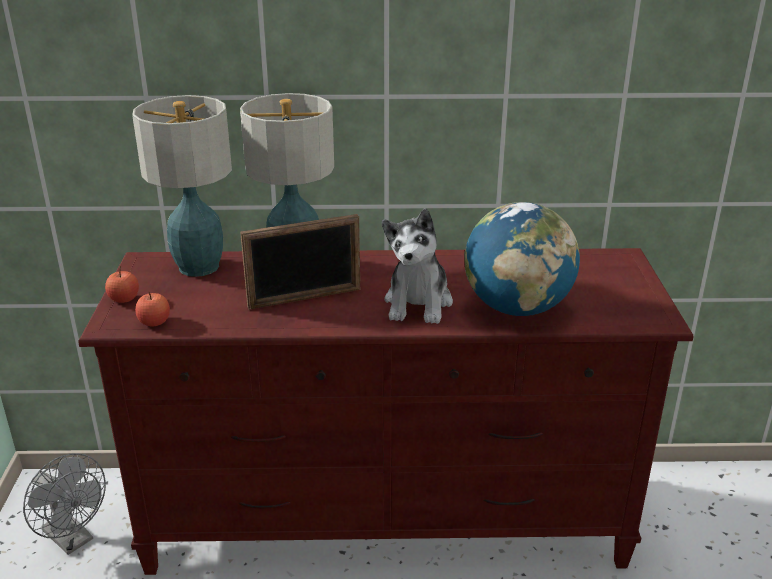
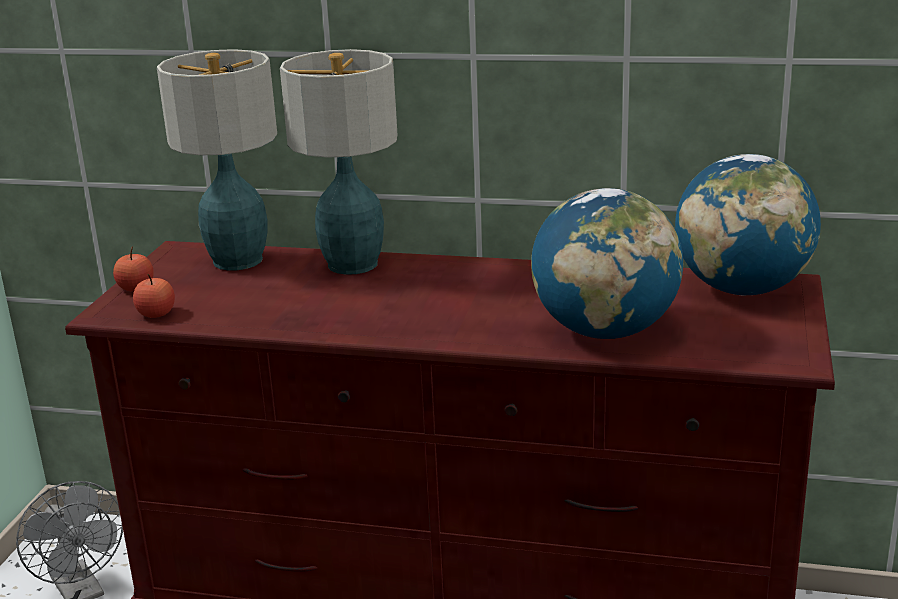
camera: 15 degrees right, 5 degrees down
(305, 298) = (343, 302): picture frame -> none
(418, 303) = (480, 316): plush toy -> none
(595, 264) = (742, 289): none -> globe

